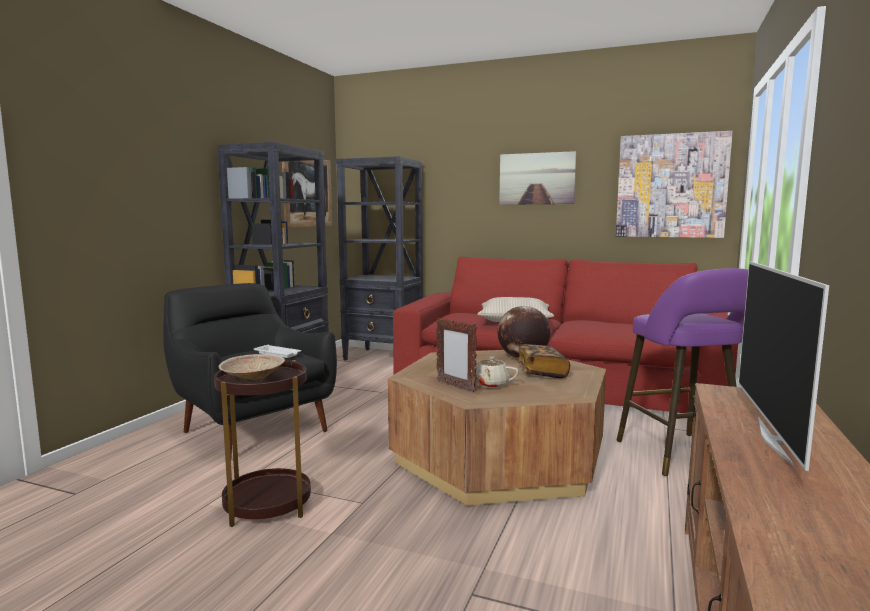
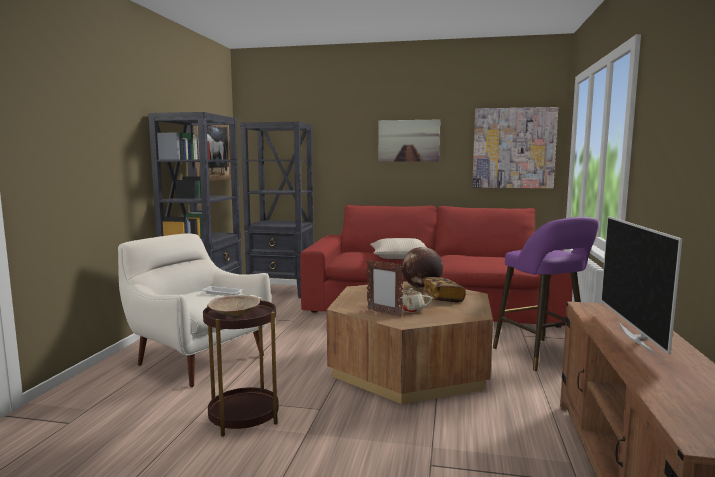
camera: 10 degrees left, 0 degrees up
(252, 430) = (198, 359): black armchair -> white armchair

